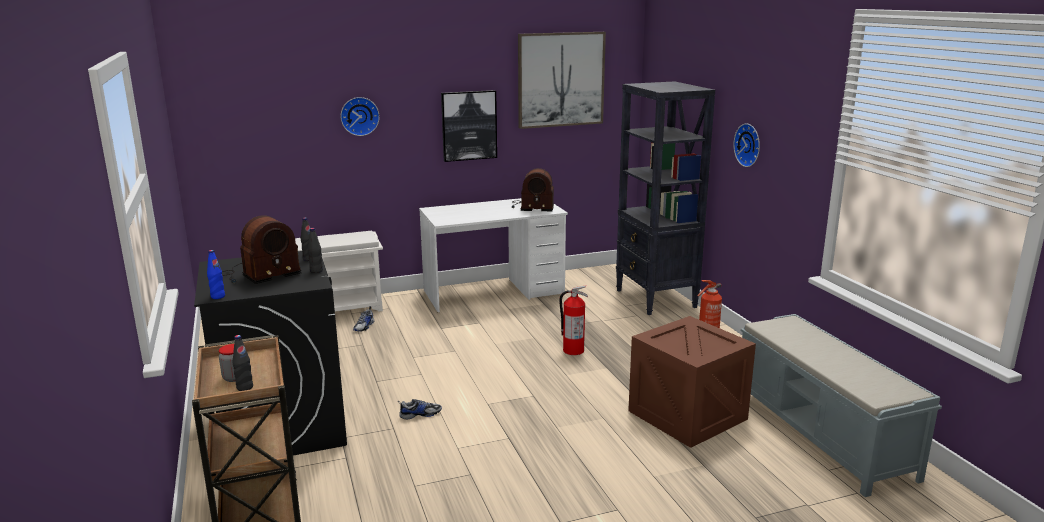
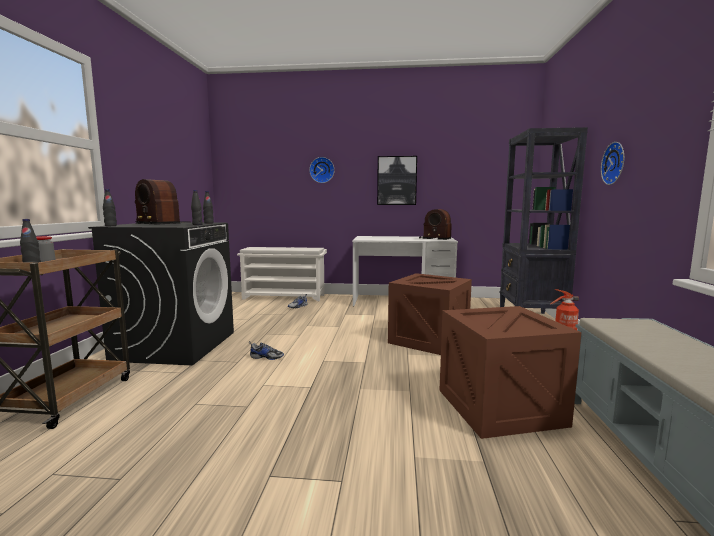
camera: 25 degrees right, 10 degrees down
(218, 296) = (110, 226): blue bottle -> black bottle
(259, 274) = (163, 224): radio -> radio turned 45 degrees clockwise
(561, 79) = (469, 150): picture -> none
(573, 350) = (429, 340): fire extinguisher -> crate

